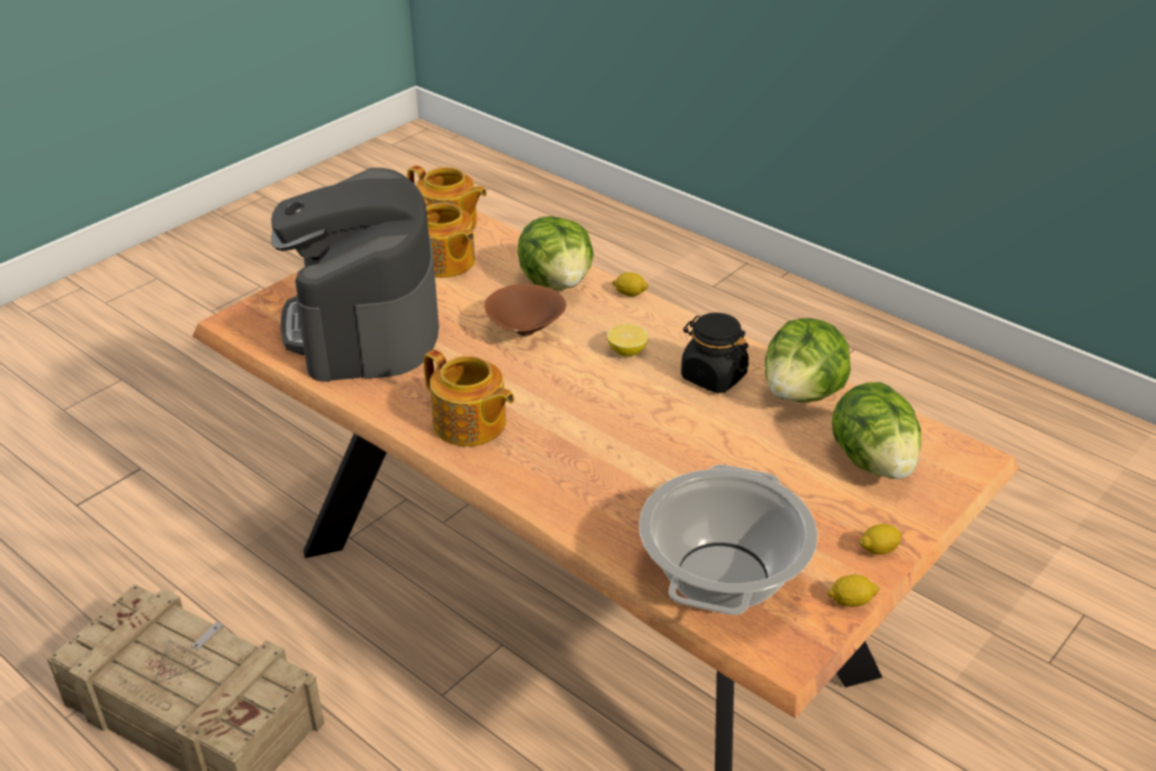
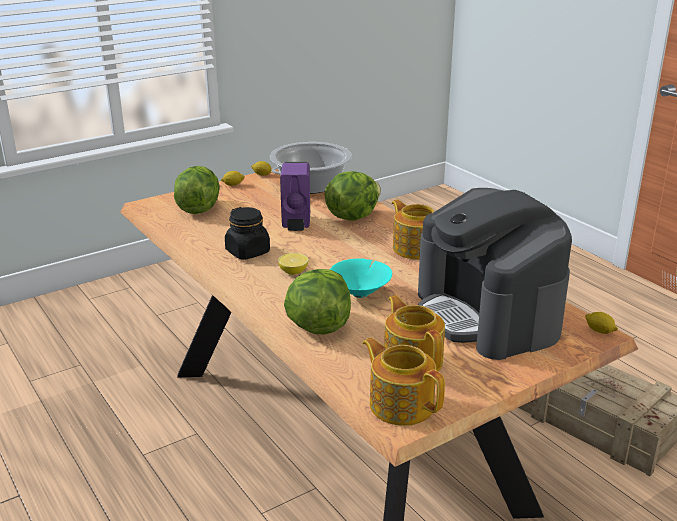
camera: 165 degrees left, 10 degrees down
(364, 326) = (487, 314): coffee machine -> coffee machine turned 150 degrees clockwise
(525, 332) = (361, 293): brown bowl -> turquoise bowl
(629, 293) = (263, 310): lemon -> lemon (599, 331)
(681, 450) = (296, 224): none -> purple soap dispenser
(803, 394) = (202, 237): lettuce -> lettuce (351, 216)

